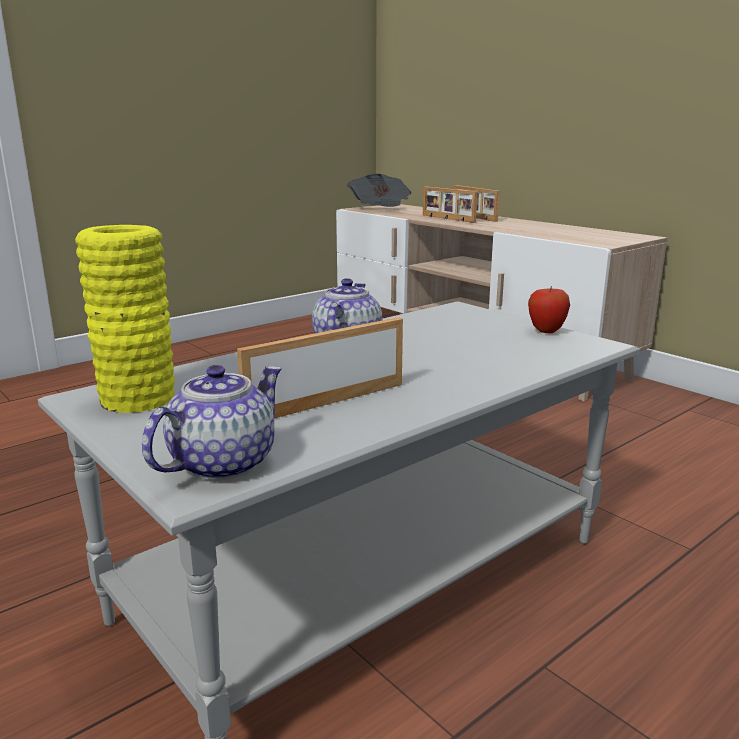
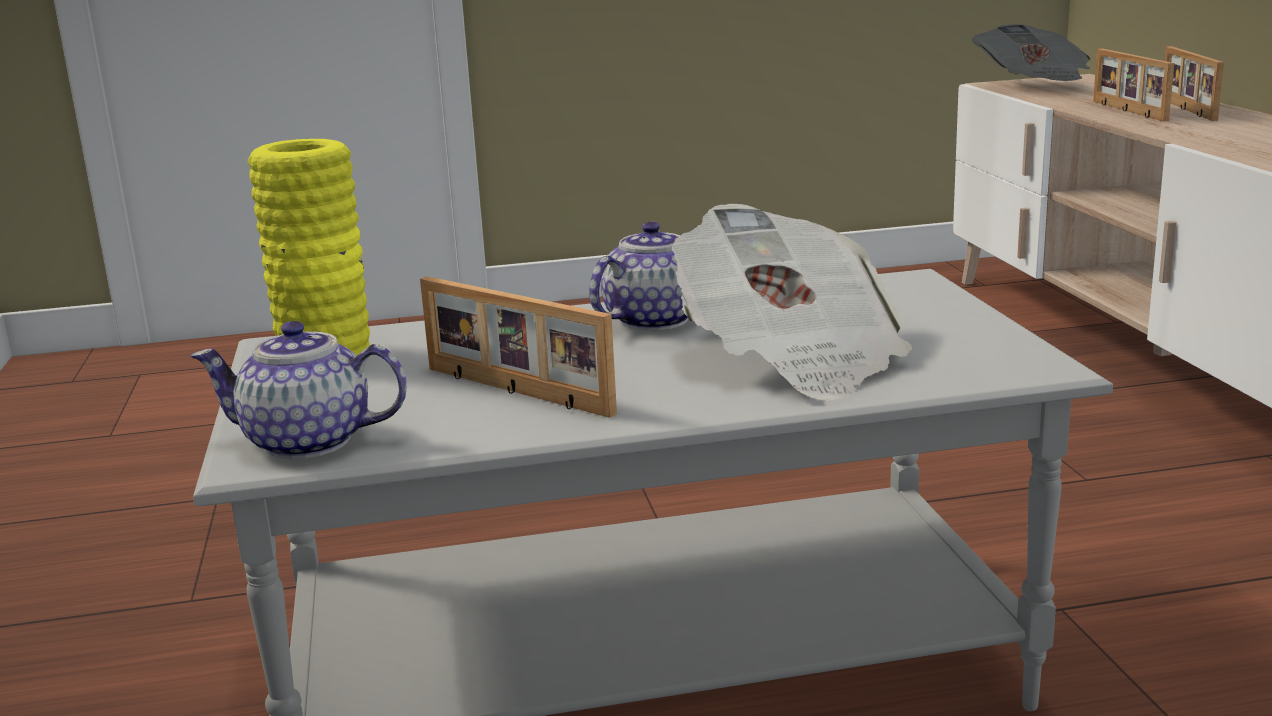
camera: 30 degrees right, 0 degrees up
(221, 464) = (309, 442): teapot -> teapot turned 150 degrees counterclockwise
(325, 402) = (515, 392): picture frame -> picture frame turned 135 degrees counterclockwise
(466, 357) = (791, 359): none -> newspaper
(546, 331) = (988, 335): apple -> none

